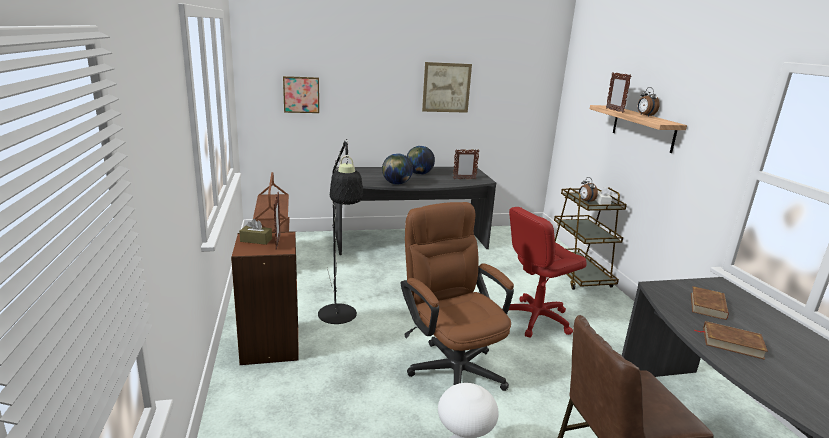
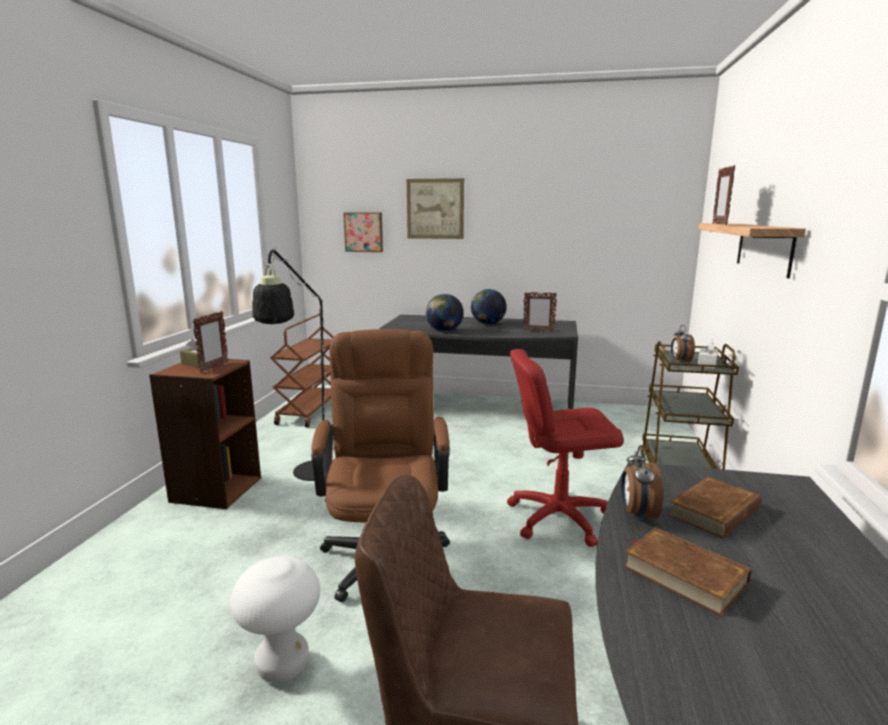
camera: 25 degrees right, 5 degrees down
(446, 87) = (532, 219): picture -> picture (435, 209)
(645, 115) = (758, 225): alarm clock -> alarm clock (637, 514)

